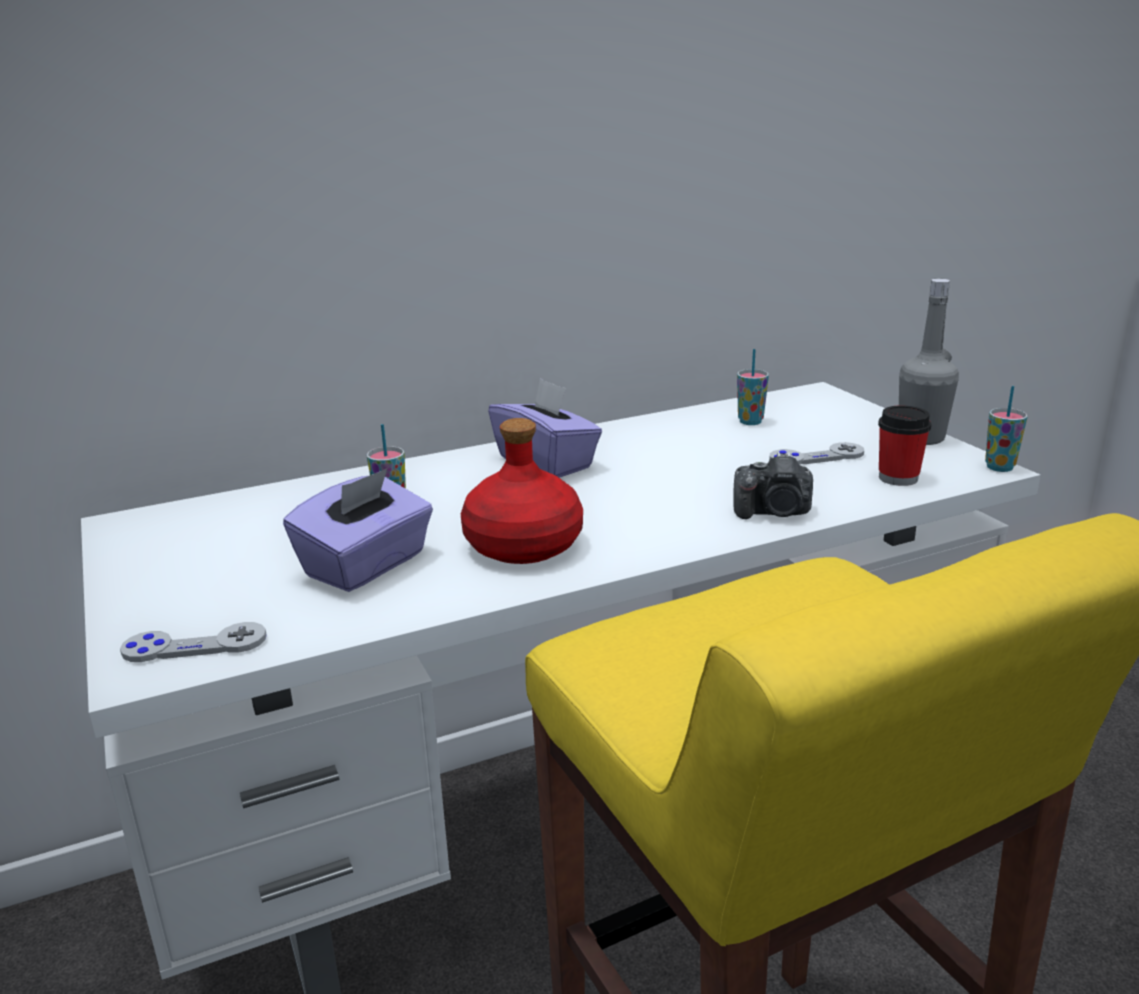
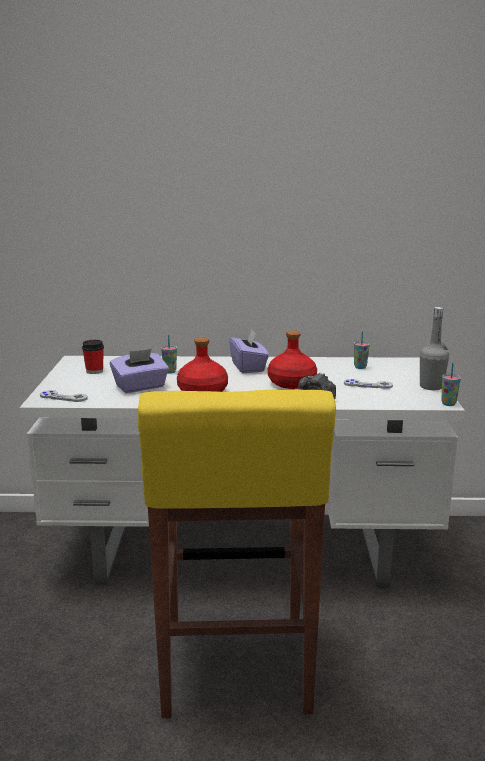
camera: 25 degrees right, 5 degrees down
(677, 482) = (292, 383): none -> red bottle
(898, 478) = (392, 399): cup -> cup (94, 371)

